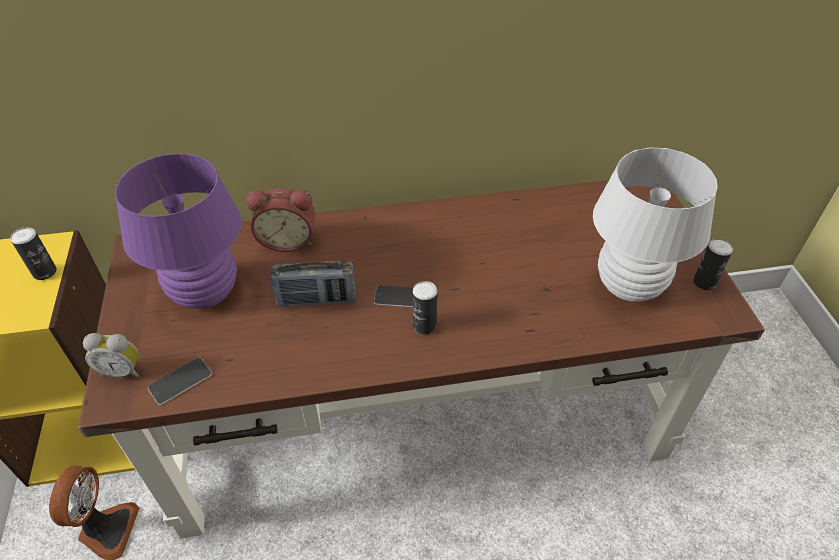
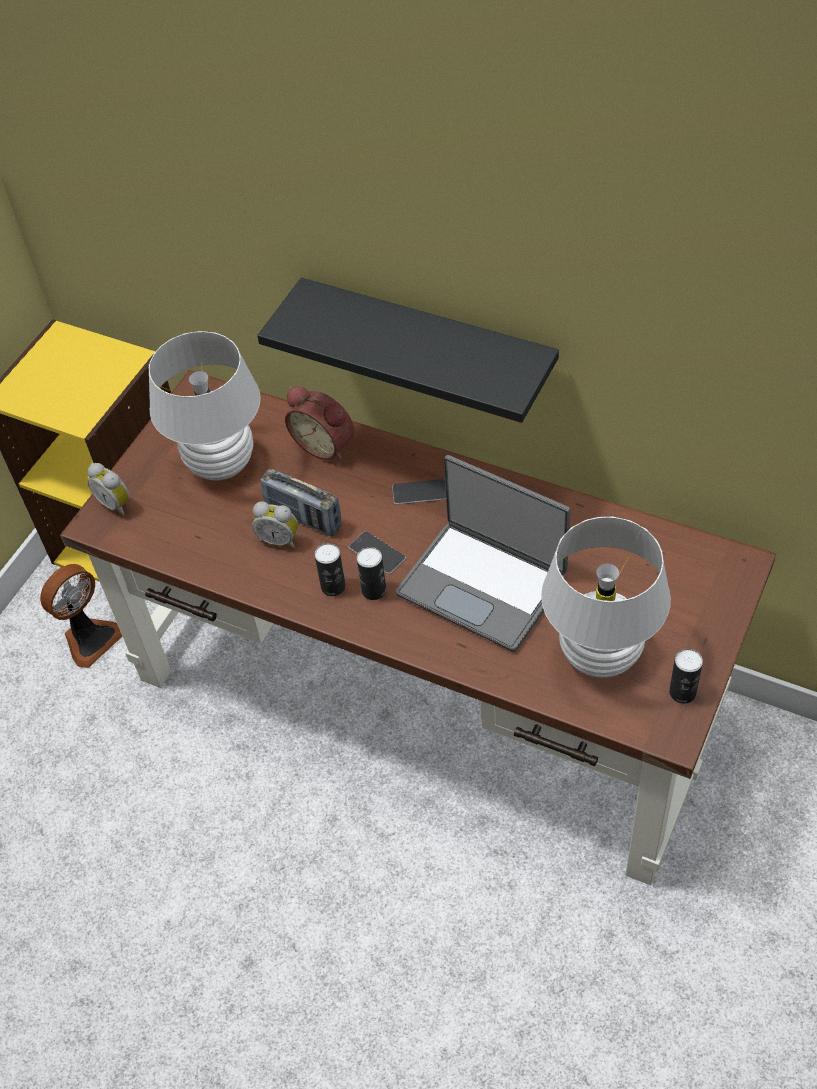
camera: 40 degrees right, 5 degrees up
(45, 272) = (110, 383): can -> can (333, 586)
(180, 381) = (150, 535): phone -> phone (420, 492)
(205, 293) = (221, 464): purple table lamp -> white table lamp
(309, 326) = (279, 539): none -> alarm clock
(364, 105) = (428, 345): none -> black shelf
(503, 280) = (483, 584): none -> laptop

